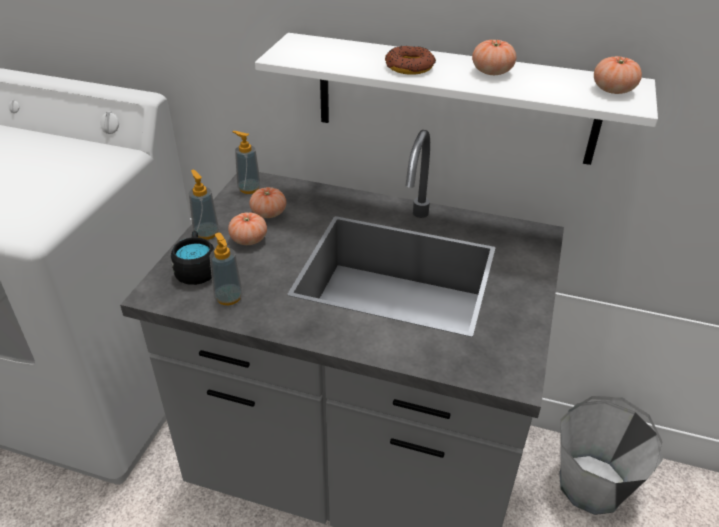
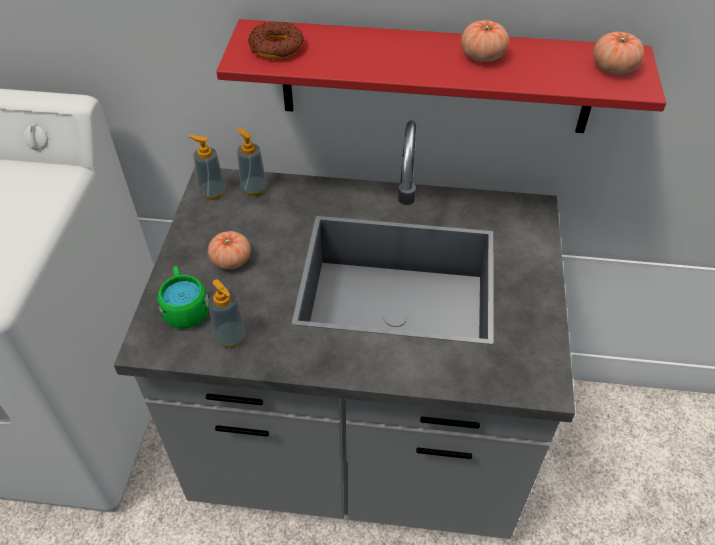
camera: 10 degrees left, 10 degrees up
(197, 270) = (185, 307): black mug -> green mug
(206, 233) = (182, 259): soap dispenser -> soap dispenser (254, 188)
(268, 213) = (243, 222): tomato -> none
(409, 67) = (392, 59): donut -> donut (276, 47)
(454, 99) = (436, 78): white shelf -> red shelf
(592, 485) = (588, 427): grey bucket -> none

